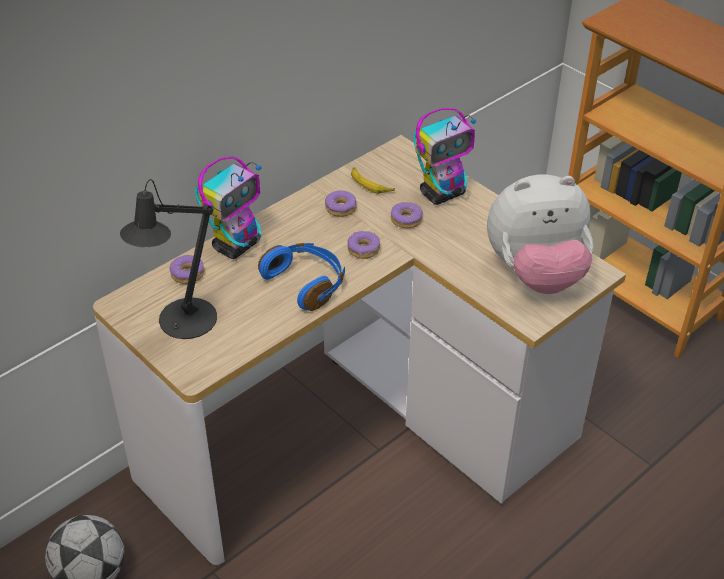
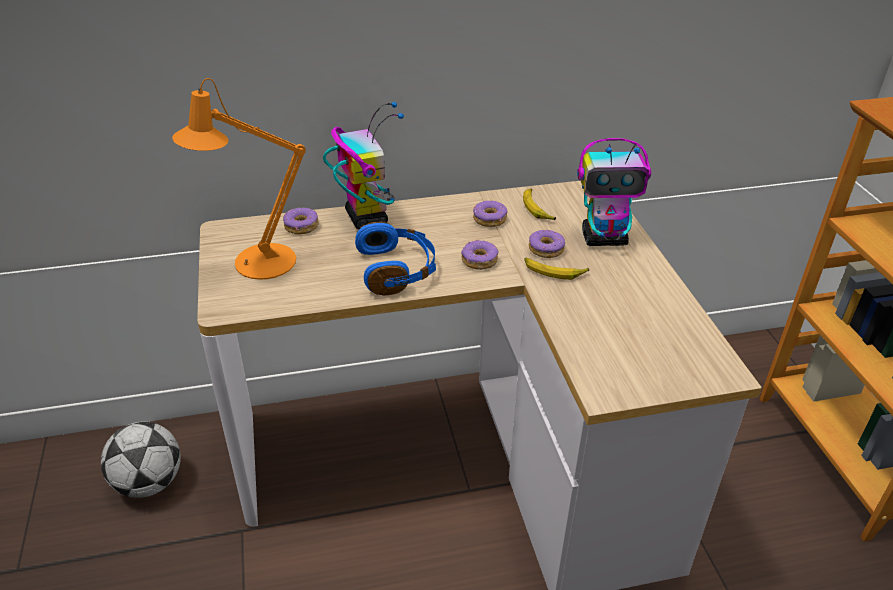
camera: 30 degrees right, 5 degrees down
(182, 323) = (256, 263): black table lamp -> orange table lamp
(237, 245) = (366, 218): toy robot -> toy robot turned 90 degrees counterclockwise
(427, 237) = (554, 272): none -> banana
(536, 274) = (647, 347): plush toy -> none

